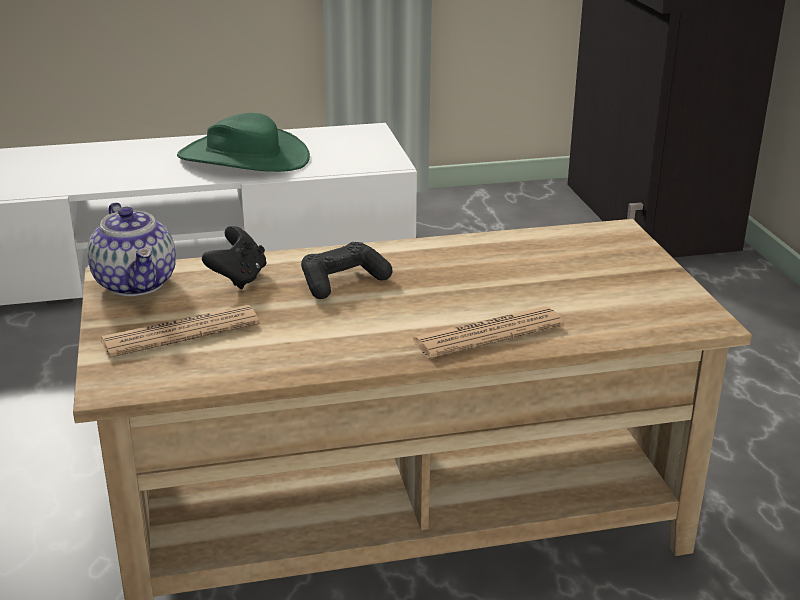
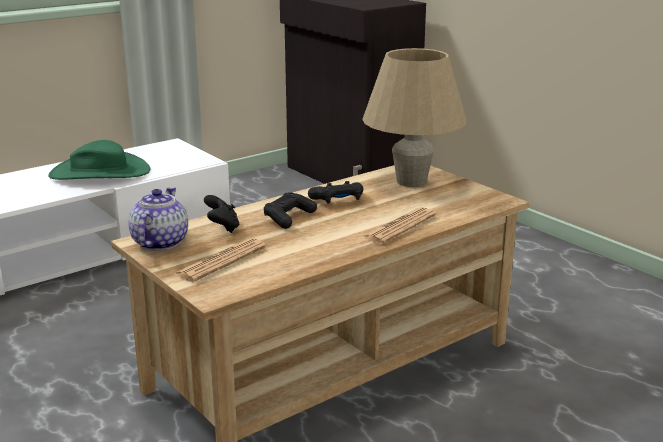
camera: 25 degrees left, 5 degrees down
(137, 283) = (159, 242): teapot -> teapot turned 120 degrees counterclockwise
(442, 267) = (338, 200): none -> black game controller
(586, 257) = (411, 181): none -> beige table lamp

